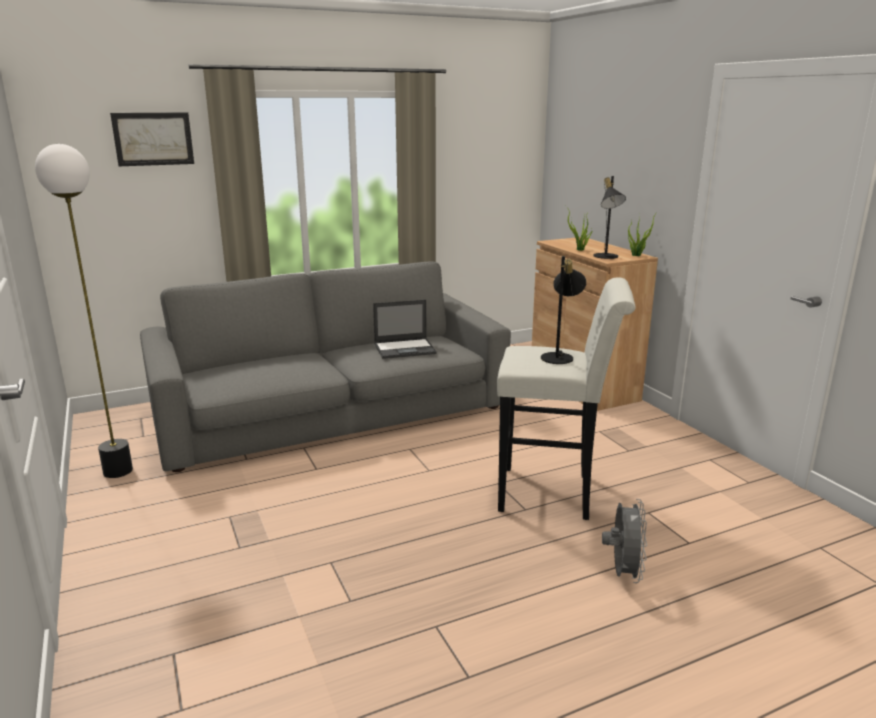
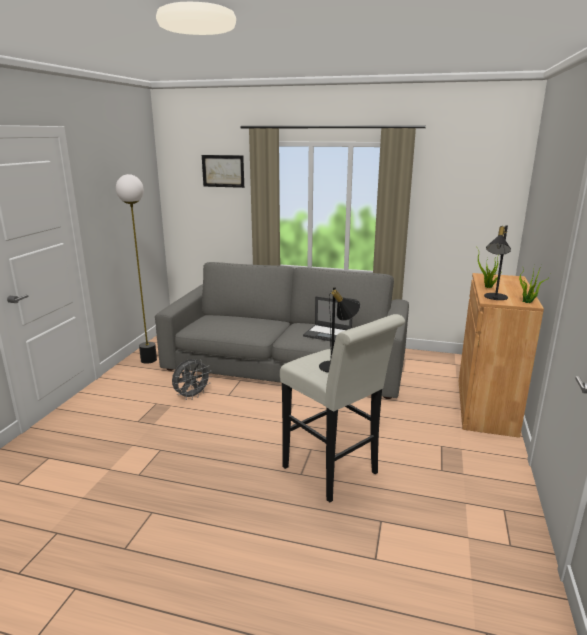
camera: 40 degrees right, 0 degrees up
(622, 573) = (294, 549): grey fan -> grey fan (192, 396)

